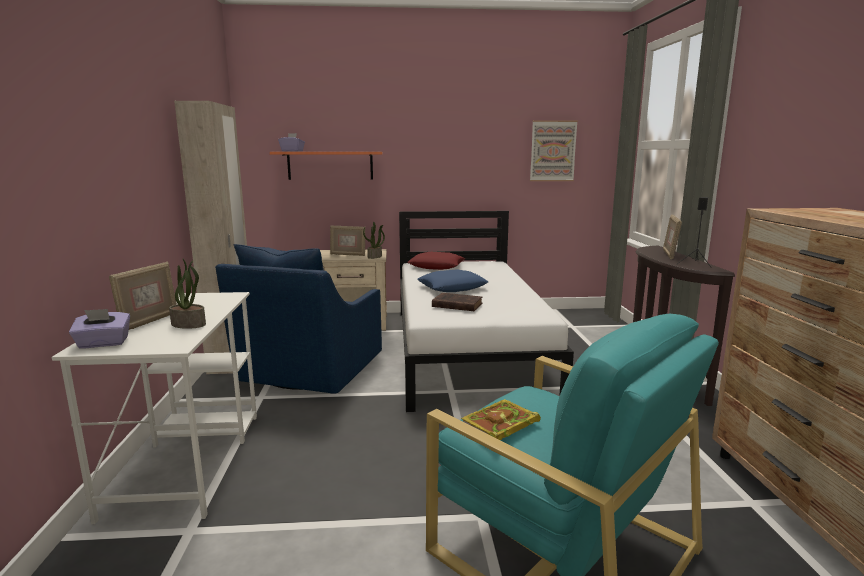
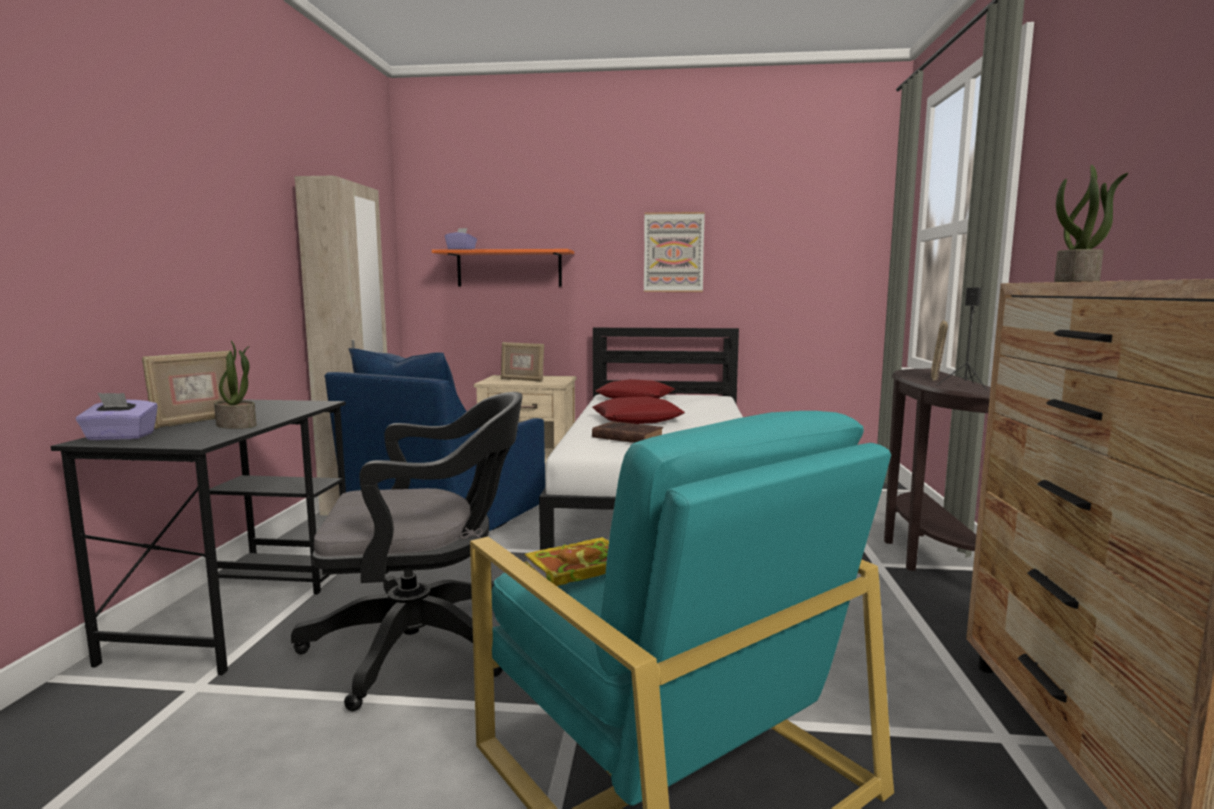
camera: 10 degrees right, 5 degrees down
(188, 461) = (242, 608): white desk -> black desk
(349, 477) = (425, 645): none -> black office chair
(375, 257) = (554, 382): potted plant -> potted plant (1077, 281)
(452, 287) = (637, 419): blue pillow -> red pillow
(553, 151) = (801, 249): picture -> picture (673, 252)

